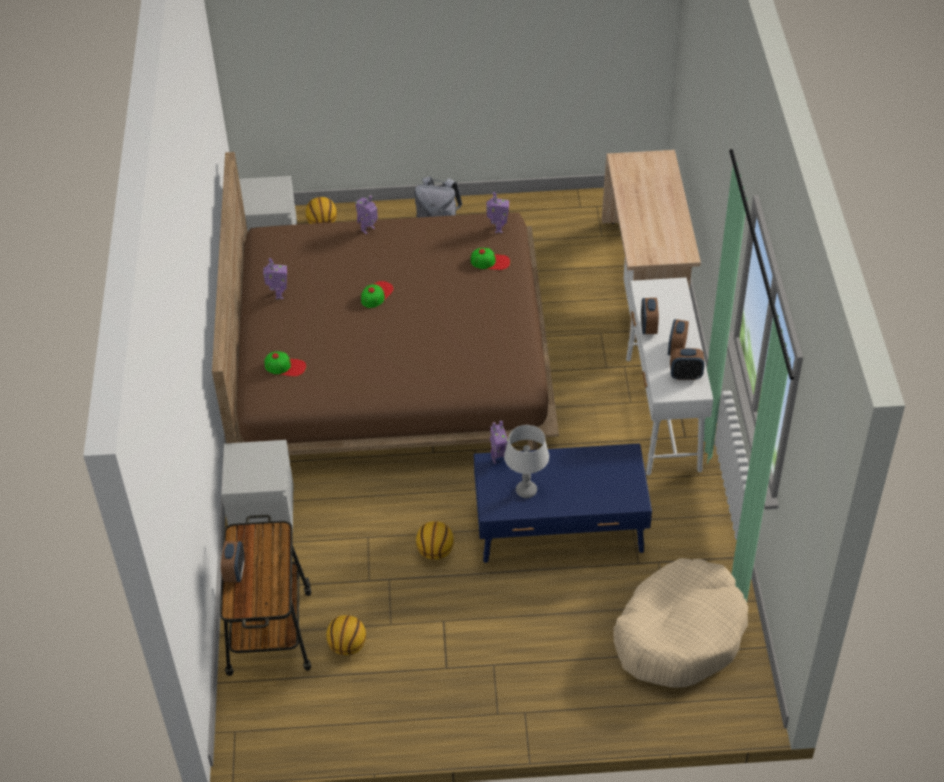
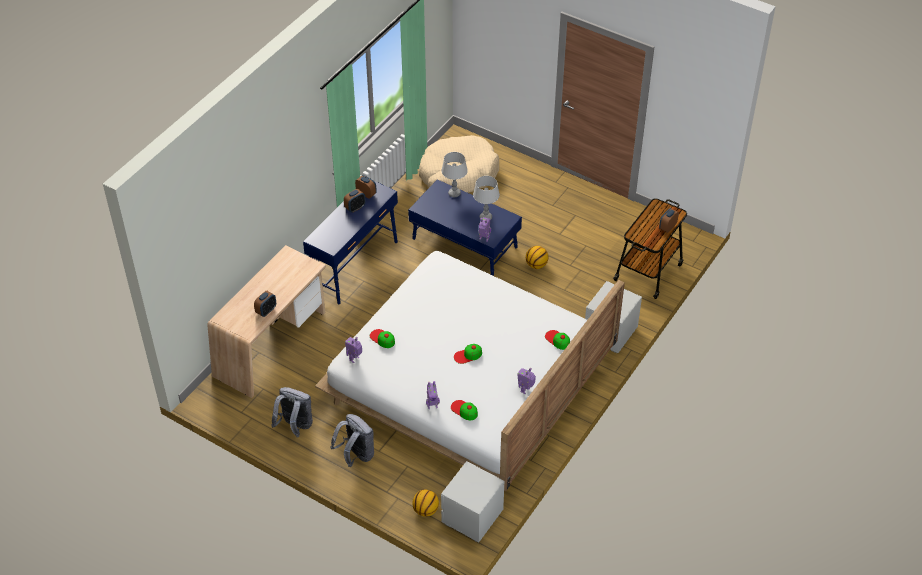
camera: 145 degrees left, 0 degrees up
(329, 242) = (464, 410): none -> cap
(347, 646) = (614, 247): basketball -> none
(392, 359) = (467, 381): brown bed -> white bed
(528, 222) = (295, 426): none -> grey backpack
(604, 502) = (454, 193): none -> grey table lamp
(648, 327) = (355, 226): alarm clock -> alarm clock (266, 311)
(661, 414) = (355, 266): white console table -> blue console table

